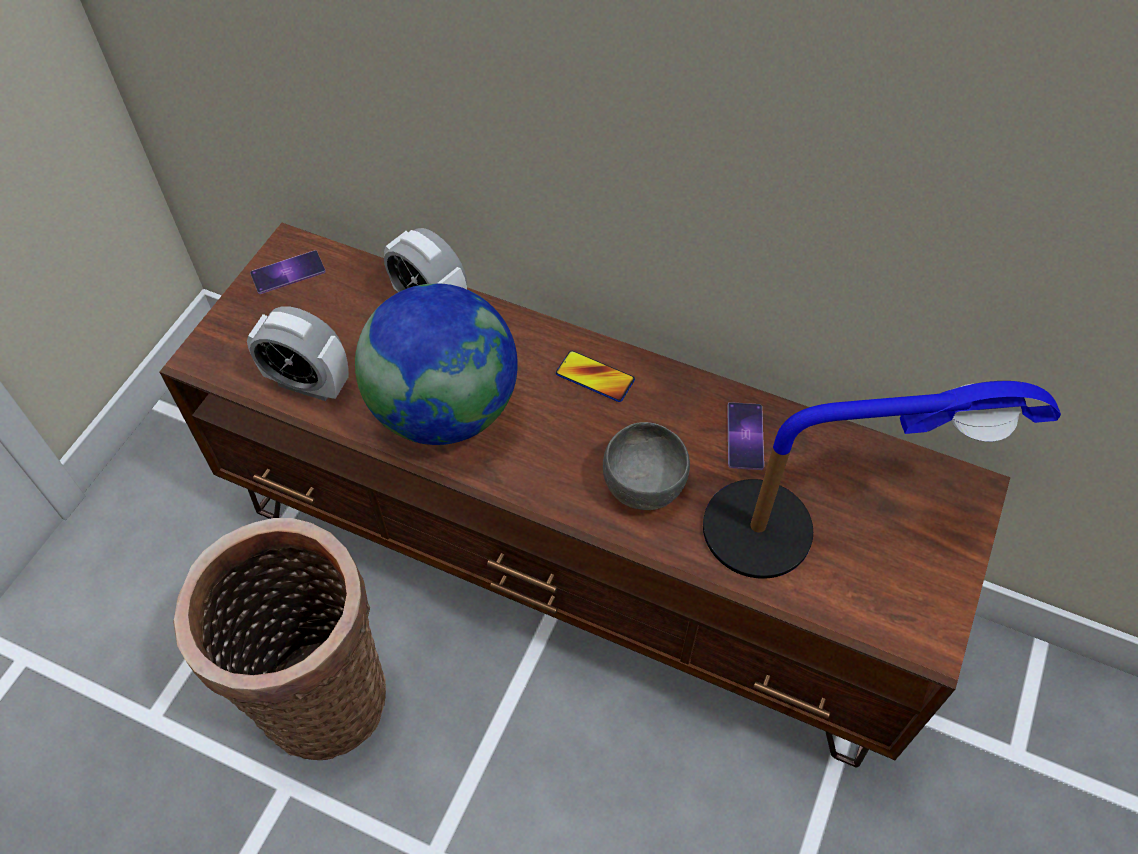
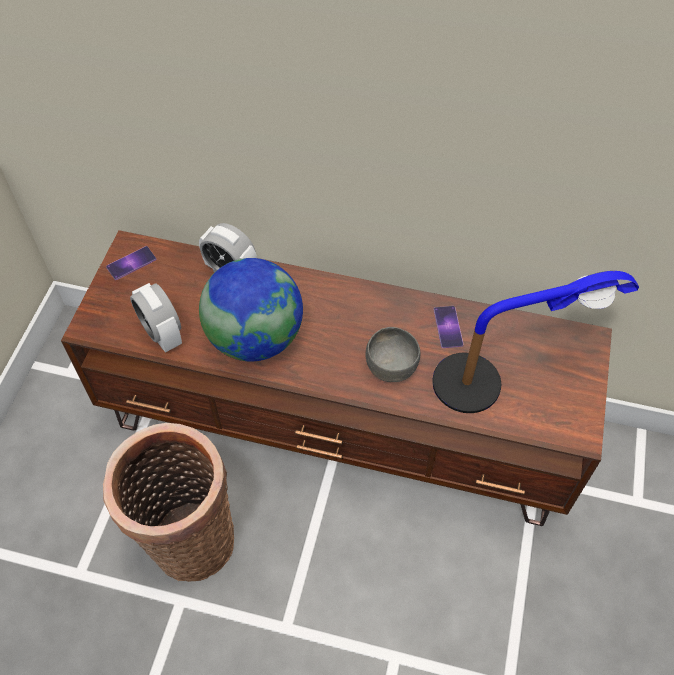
camera: 10 degrees left, 0 degrees up
(308, 383) = (162, 334): alarm clock -> alarm clock turned 45 degrees clockwise
(595, 377) = (347, 303): phone -> none

